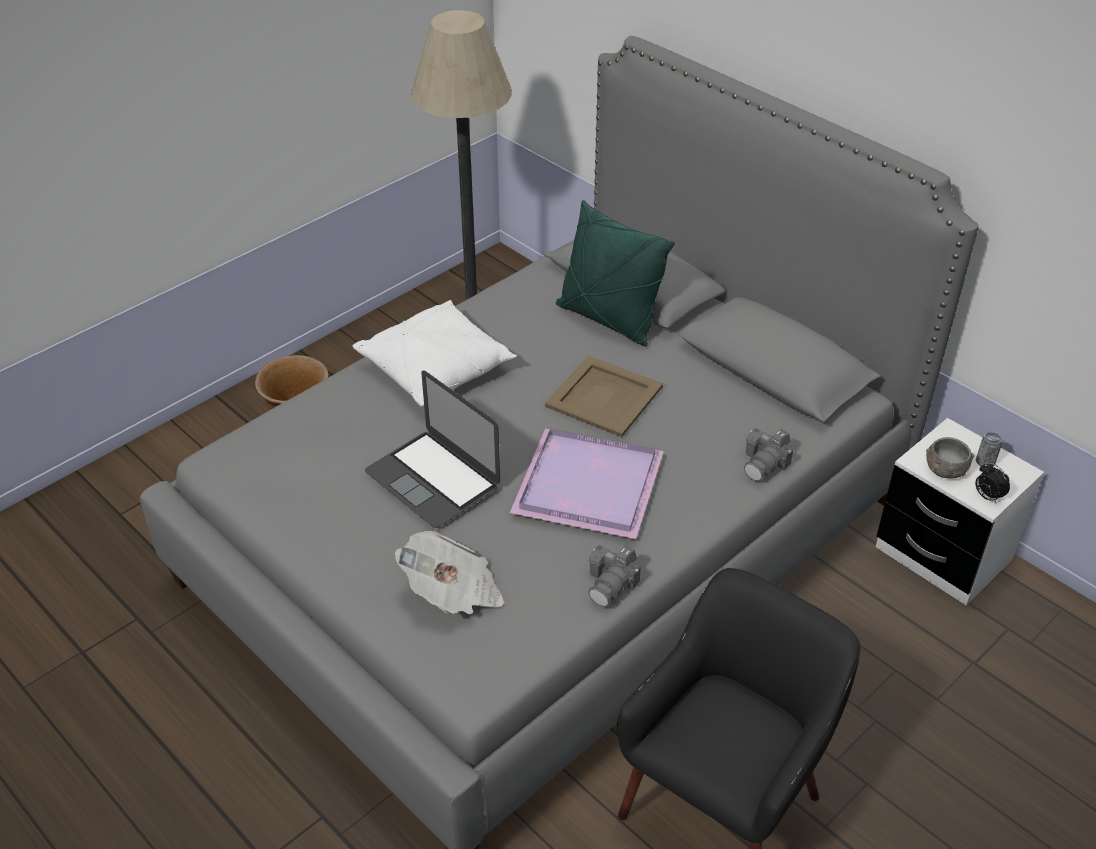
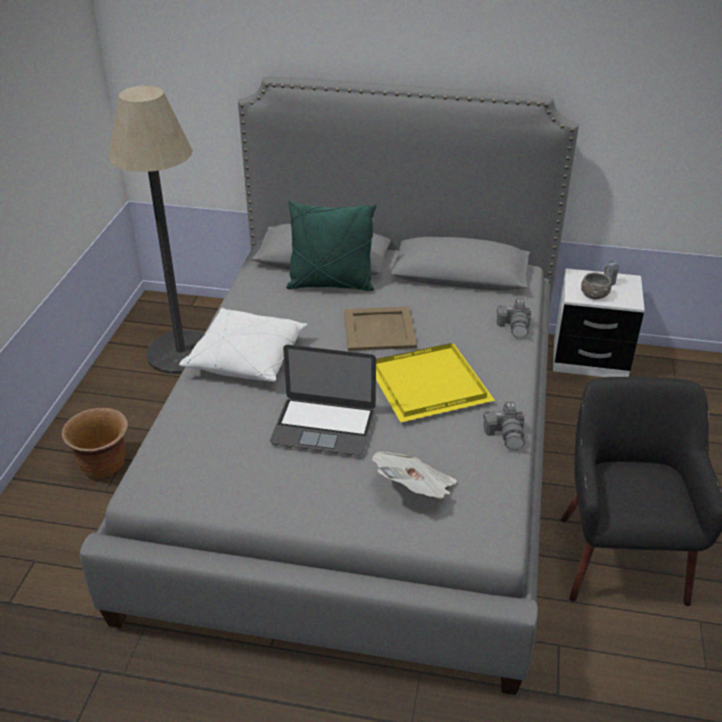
camera: 35 degrees left, 5 degrees down
(585, 487) = (427, 386): purple tray -> yellow tray
(987, 496) = (629, 299): alarm clock -> none

